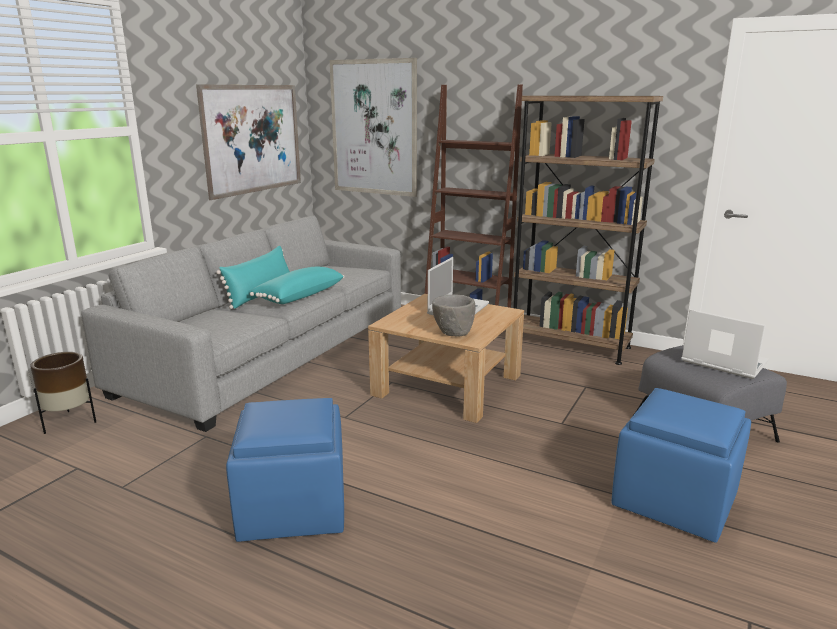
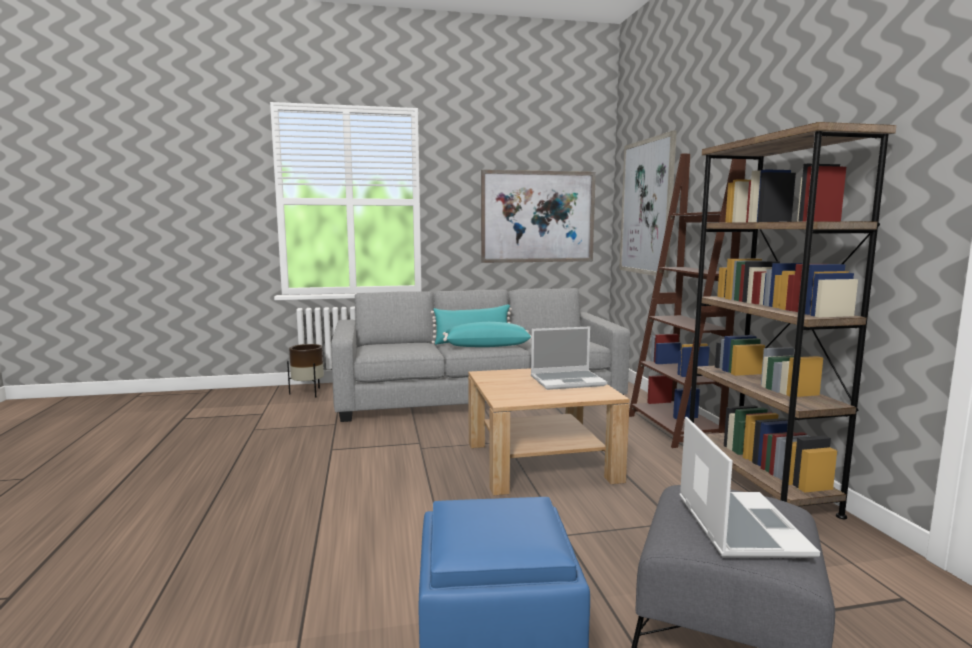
camera: 50 degrees right, 10 degrees down
(292, 508) = (274, 478): blue ottoman -> none
(453, 334) = (505, 393): grey bowl -> none

